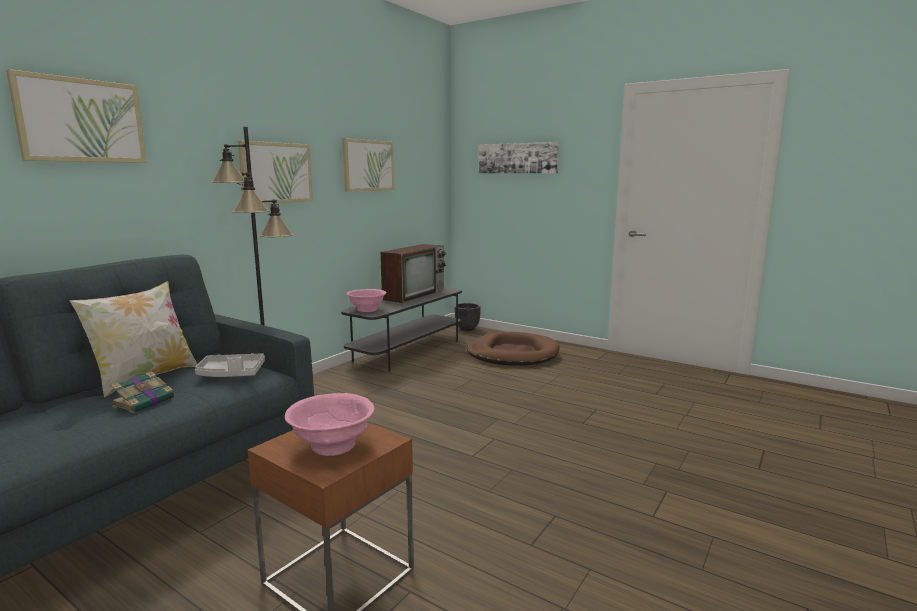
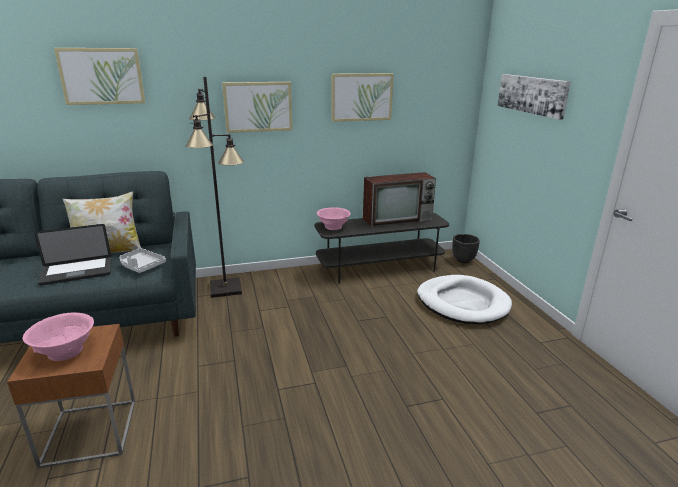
camera: 40 degrees right, 10 degrees up
(145, 402) = (77, 272): book -> laptop
(513, 354) = (462, 303): brown dog bed -> white dog bed

